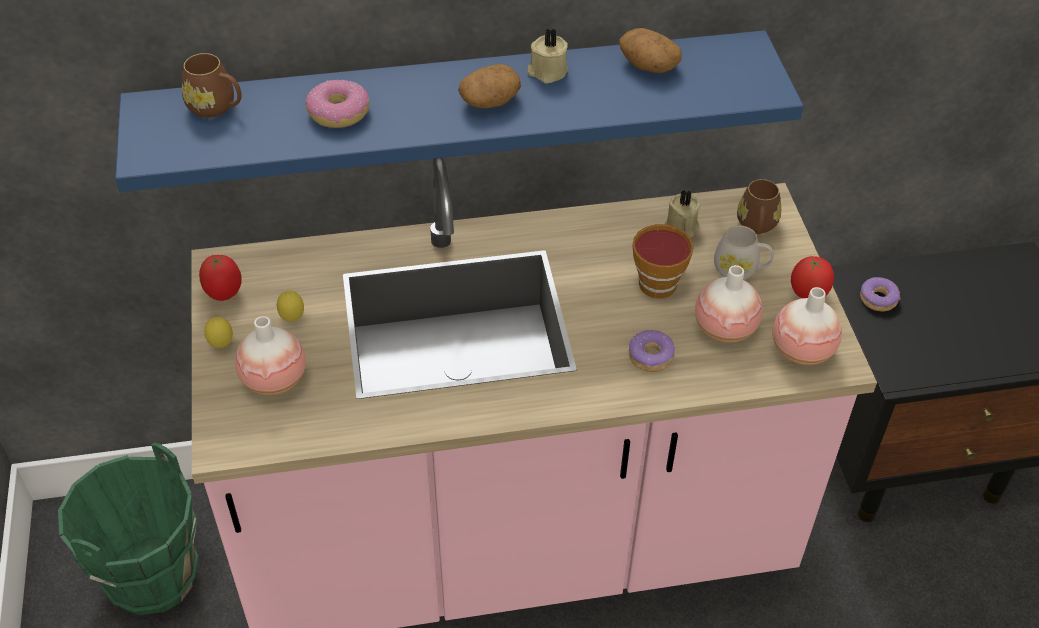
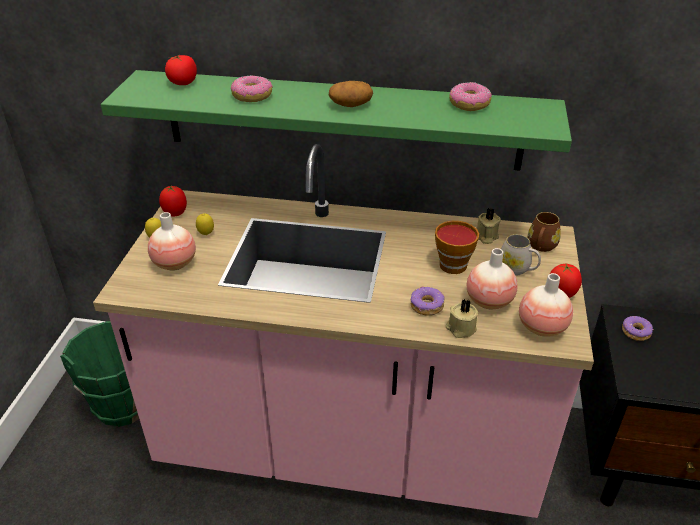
camera: 20 degrees right, 10 degrees down
(216, 107) = (183, 83): brown mug -> tomato
(454, 107) = (341, 120): blue shelf -> green shelf
(547, 72) = (398, 97): beige candle -> beige candle (460, 328)
(648, 65) = (469, 104): potato -> donut

